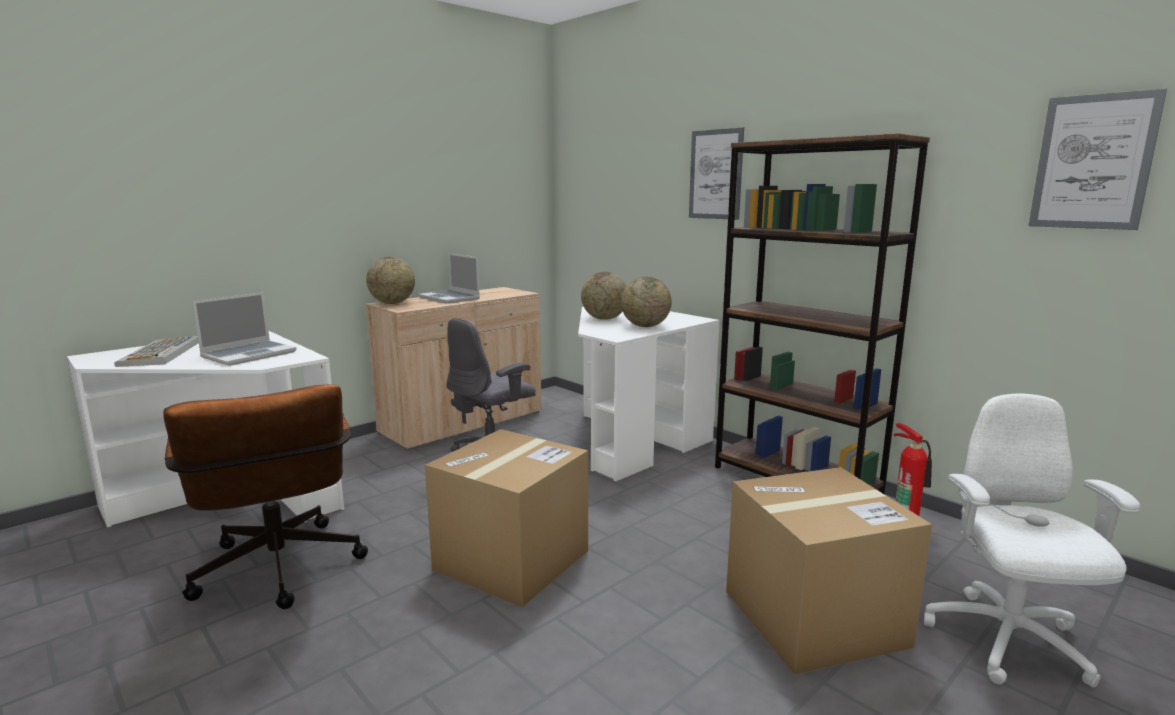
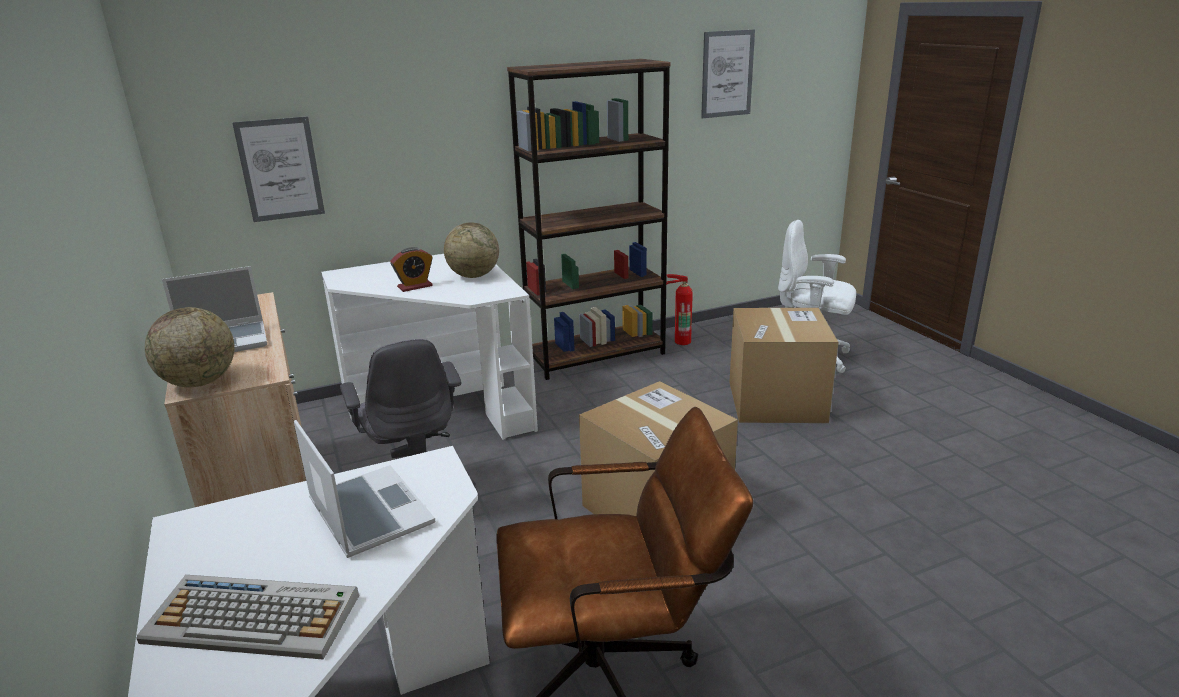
camera: 70 degrees left, 10 degrees up
(604, 319) = (415, 286): globe -> alarm clock
(715, 174) = (445, 99): picture -> picture (280, 169)

